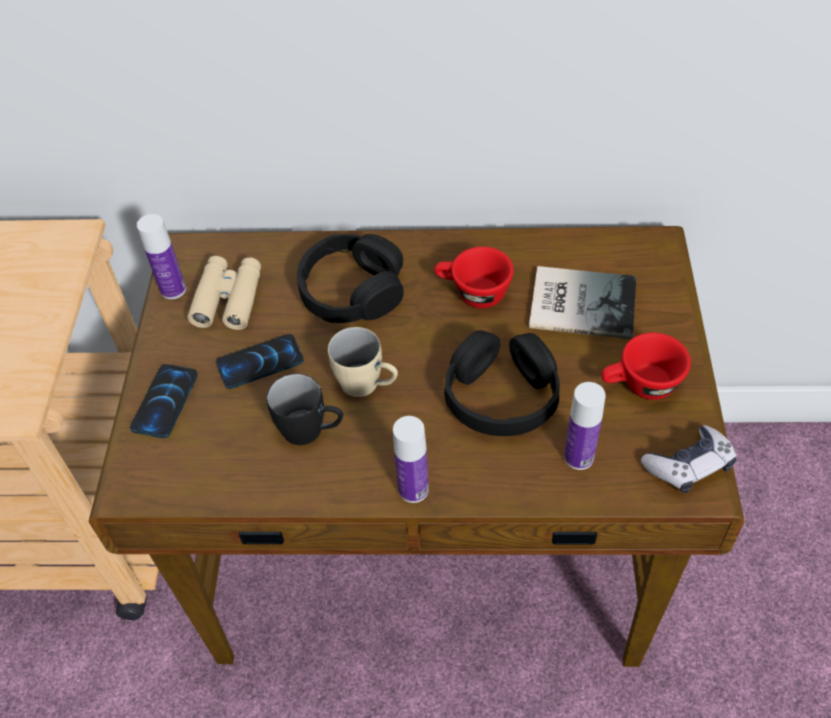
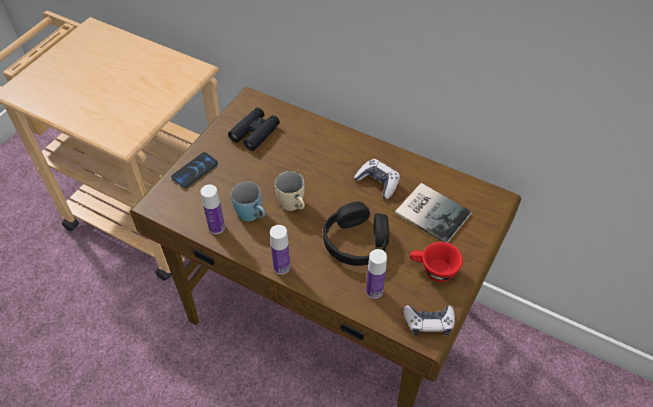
camera: 25 degrees right, 0 degrees up
(173, 289) = (232, 117): bottle -> bottle (216, 227)
(228, 299) = (255, 133): beige binoculars -> black binoculars
(260, 362) = (250, 171): phone -> none
(312, 431) = (252, 216): black mug -> blue mug
(352, 291) = (317, 154): black headphones -> none
(472, 293) = (378, 182): red cup -> game controller

